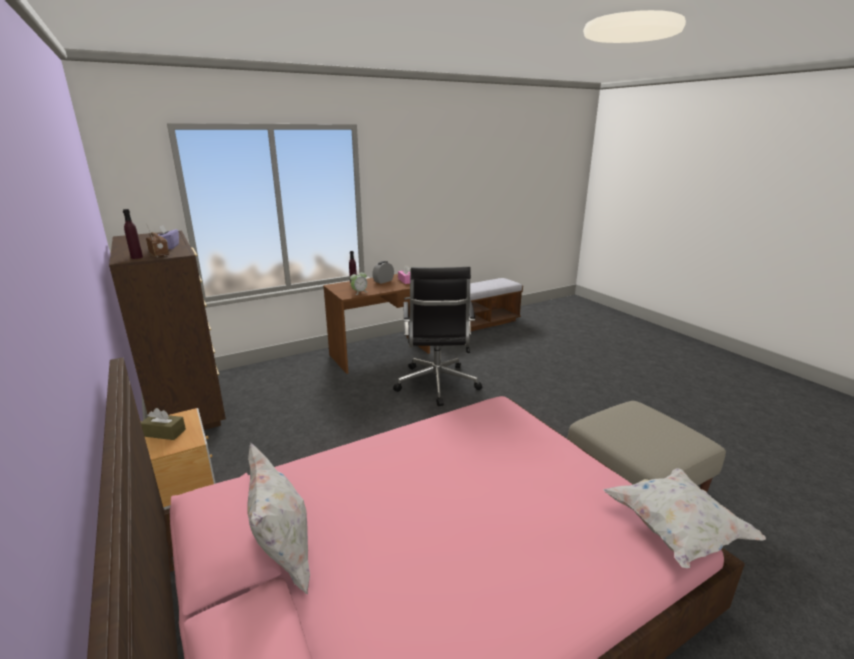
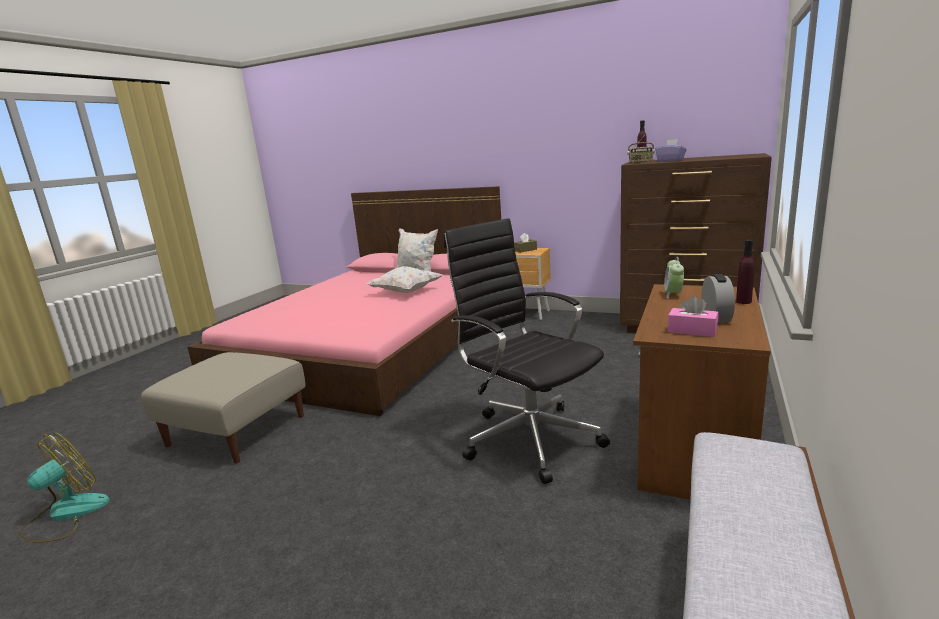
camera: 145 degrees right, 5 degrees down
(676, 531) = (228, 325): white pillow -> white pillow (405, 292)
(745, 459) = (65, 515): none -> fan

